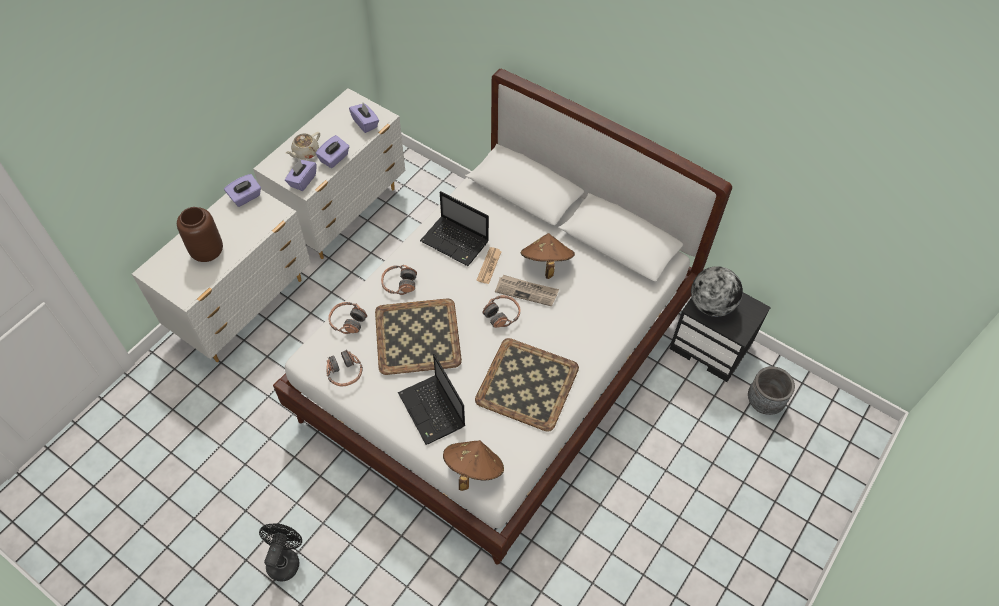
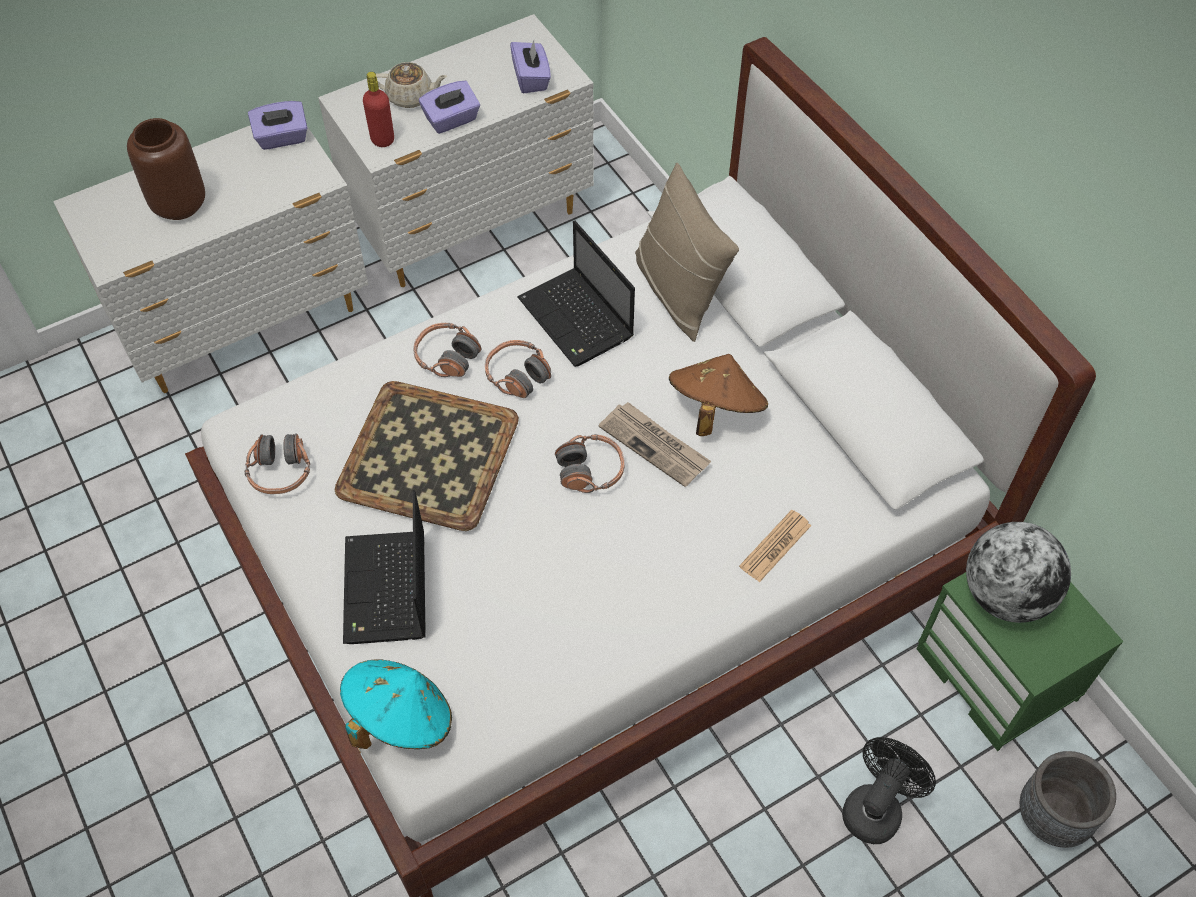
camera: 25 degrees right, 0 degrees up
(285, 559) = (101, 745): black fan -> black fan (876, 807)
(302, 181) = (382, 139): purple tissue box -> red bottle
(305, 153) = (411, 97): beige teapot -> beige teapot turned 150 degrees counterclockwise
(348, 321) = (330, 389): headphones -> headphones (517, 375)
(473, 469) = (400, 718): brown hat -> turquoise hat
(489, 266) = (612, 379): newspaper -> newspaper (775, 546)
(498, 211) = (679, 291): none -> beige pillow
(527, 385) = (571, 609): tray -> none
(711, 346) = (999, 674): black nightstand -> green nightstand

